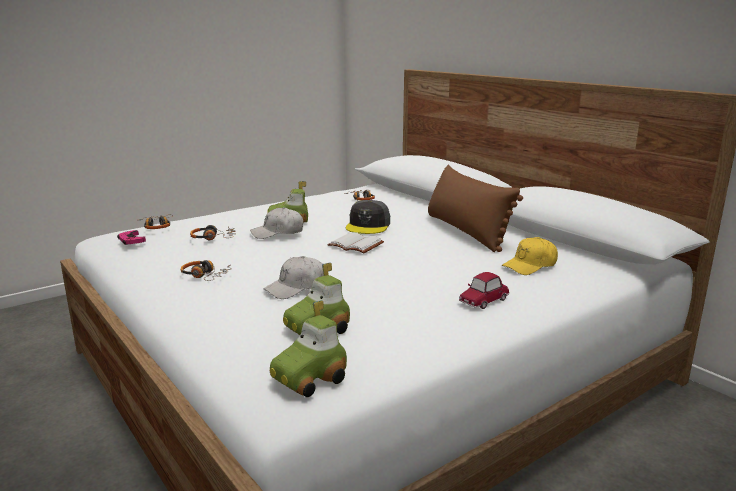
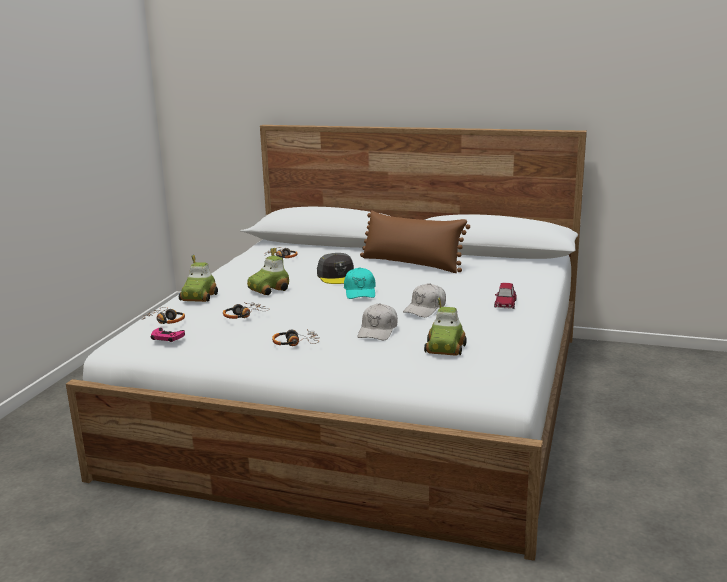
camera: 35 degrees left, 0 degrees up
(278, 232) = (285, 298): white cap -> white cap (425, 308)
(309, 379) = (495, 372): toy car -> toy car (199, 297)
(357, 245) = (360, 292): white book -> turquoise cap
(530, 266) = (493, 276): yellow cap -> none

